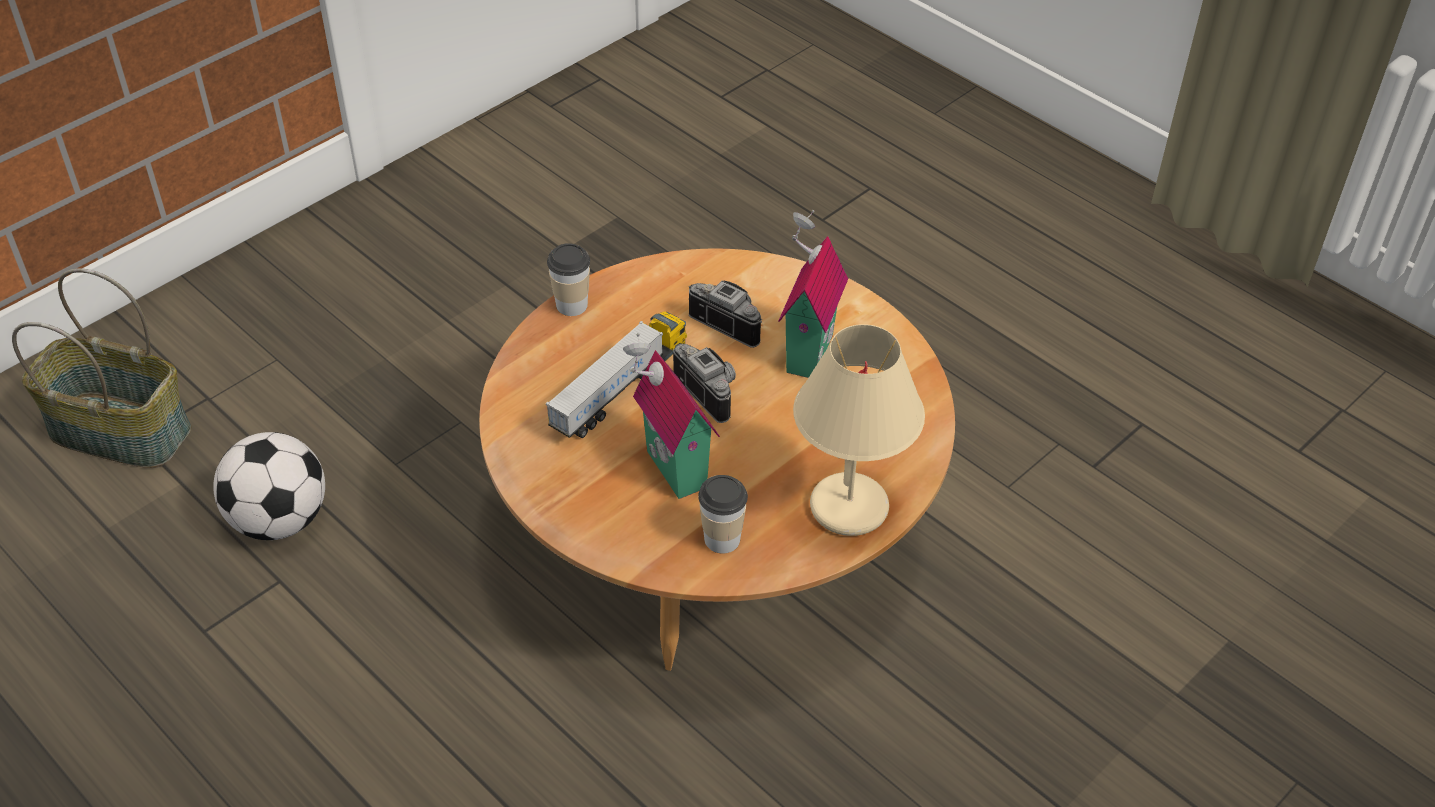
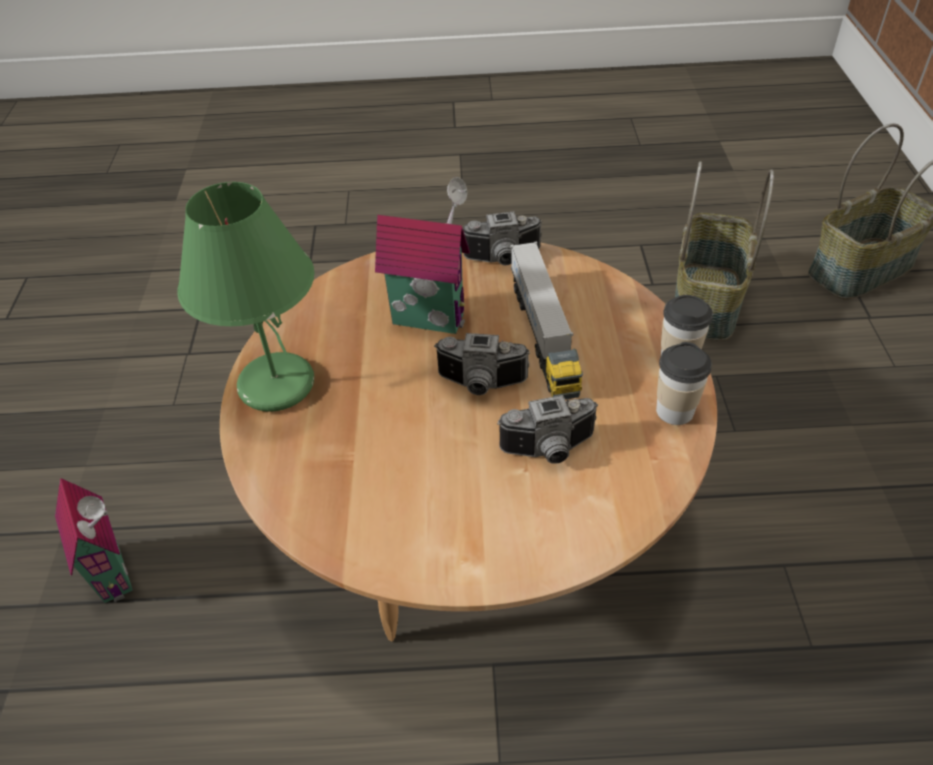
camera: 135 degrees right, 0 degrees up
(279, 520) = (707, 303): football -> basket
(545, 472) = (503, 259): none -> camera
(722, 539) = (342, 305): cup -> cup (674, 411)
(805, 351) = (457, 476): toy house -> toy house (116, 571)
(850, 508) = (275, 385): beige table lamp -> green table lamp

